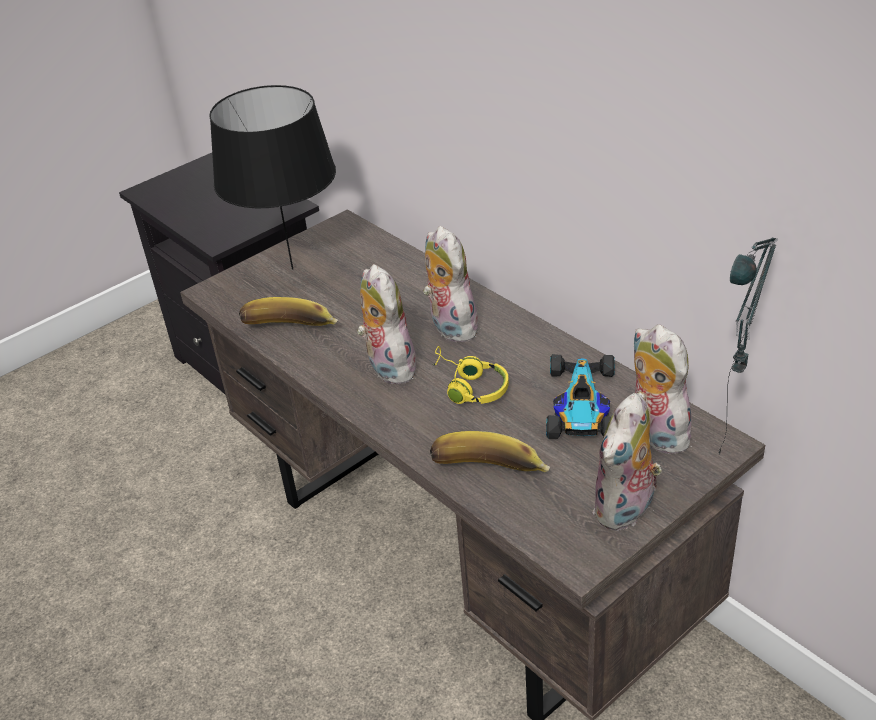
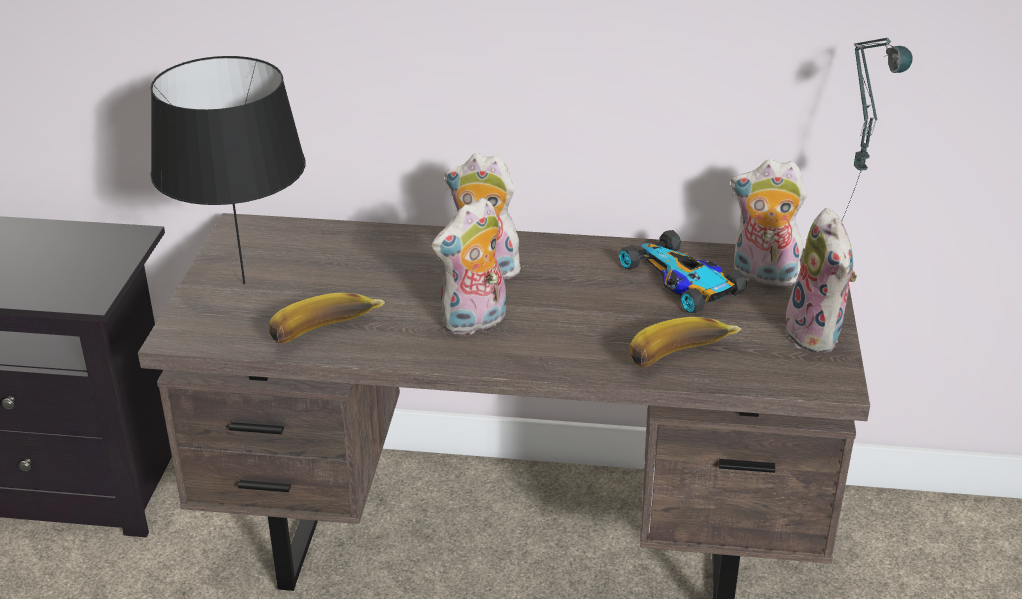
camera: 45 degrees left, 5 degrees down
(387, 367) = (474, 323): plush toy -> plush toy turned 60 degrees counterclockwise
(469, 386) = (571, 307): yellow headphones -> none

